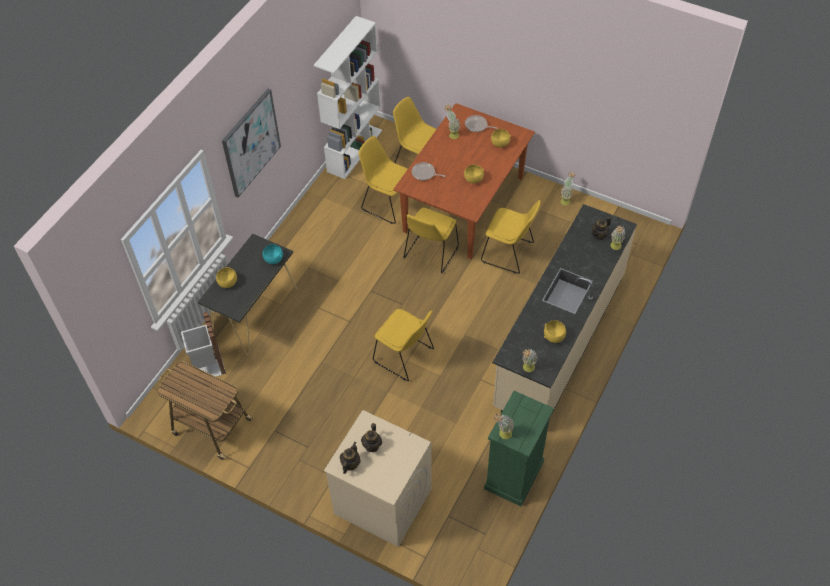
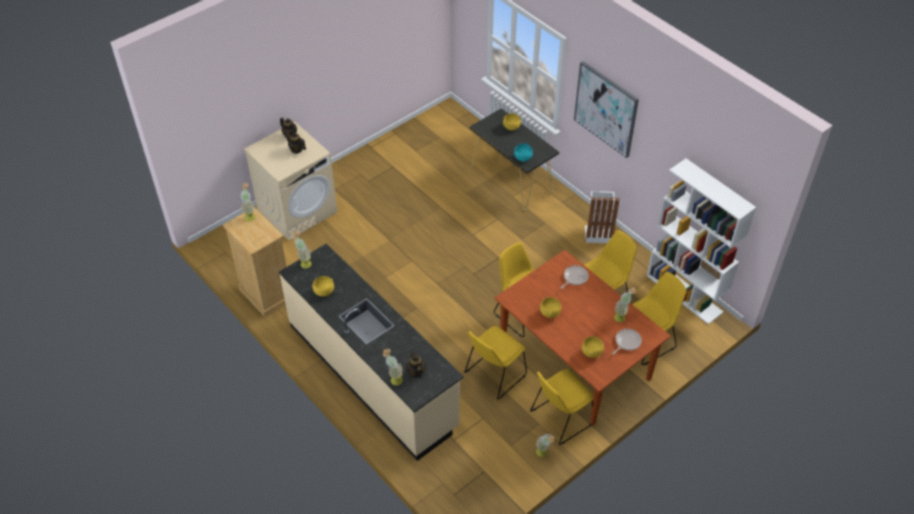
camera: 110 degrees right, 5 degrees down
(208, 366) = (473, 143): white trash can -> white trash can (598, 233)
(211, 426) = (417, 135): cart -> none
(405, 356) = (417, 260): yellow chair -> yellow chair (560, 419)
(514, 476) = (266, 294): green dresser -> beige dresser

